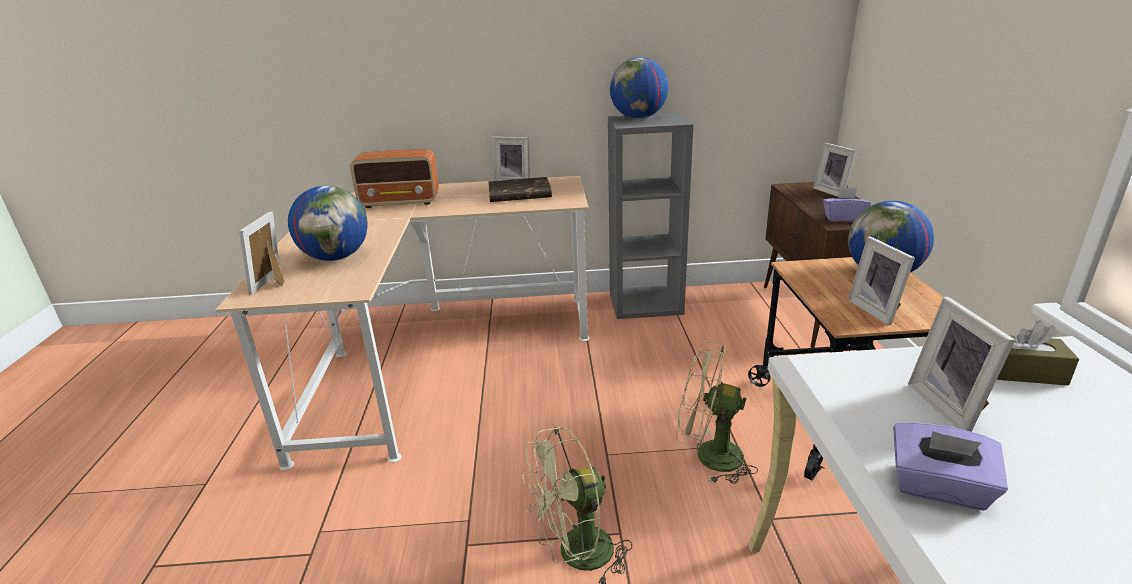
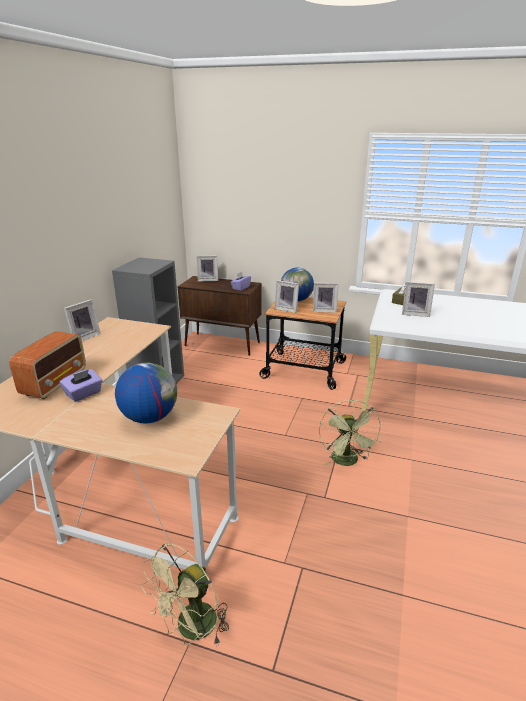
camera: 70 degrees left, 0 degrees up
(274, 282) = (170, 447): picture frame -> picture frame (287, 309)
(519, 194) = (114, 339): brown book -> none
(638, 118) = (136, 266): globe -> none
(708, 456) = (304, 407): beige fan -> beige fan (191, 630)
(938, 488) = (451, 327): purple tissue box -> purple tissue box (84, 394)

